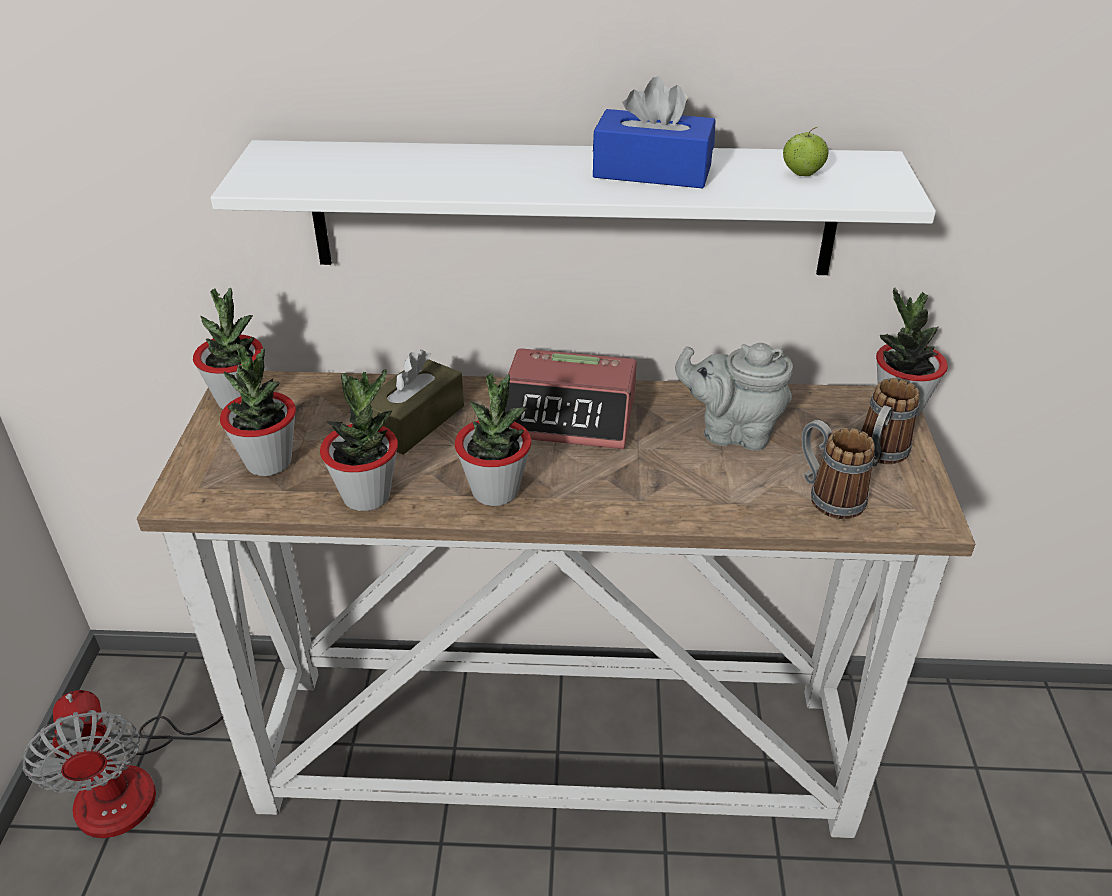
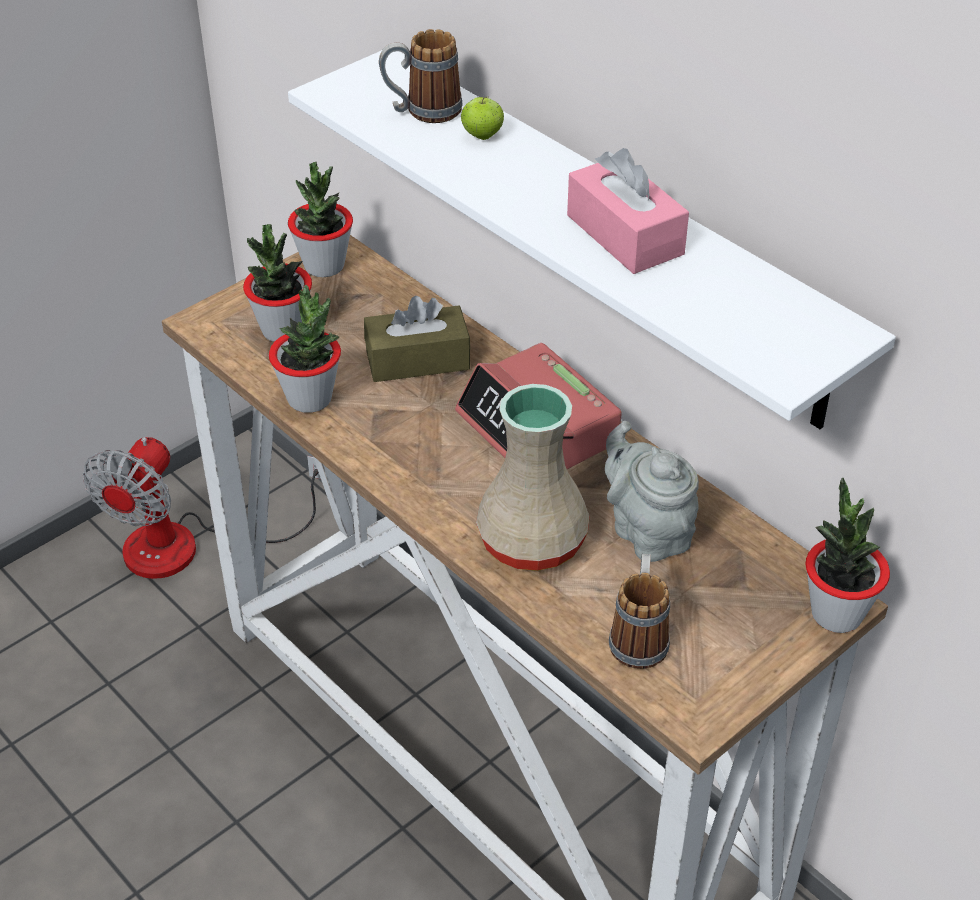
camera: 45 degrees right, 5 degrees up
(495, 491) = (396, 454): potted plant -> none
(652, 171) = (625, 235): blue tissue box -> pink tissue box
(678, 484) = (534, 542): none -> beige vase
(802, 174) = (745, 307): apple -> apple (482, 136)
(878, 456) = (740, 638): mug -> mug (422, 111)

